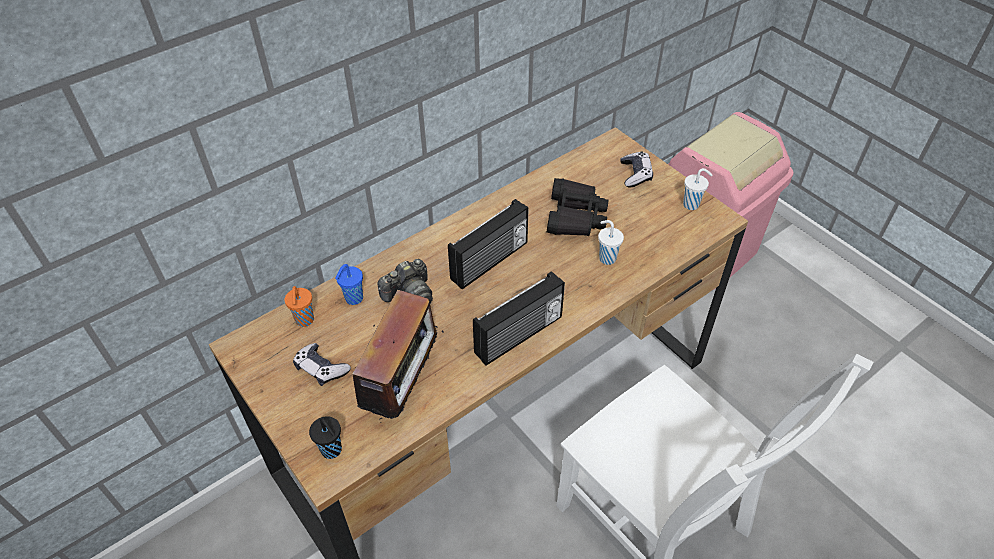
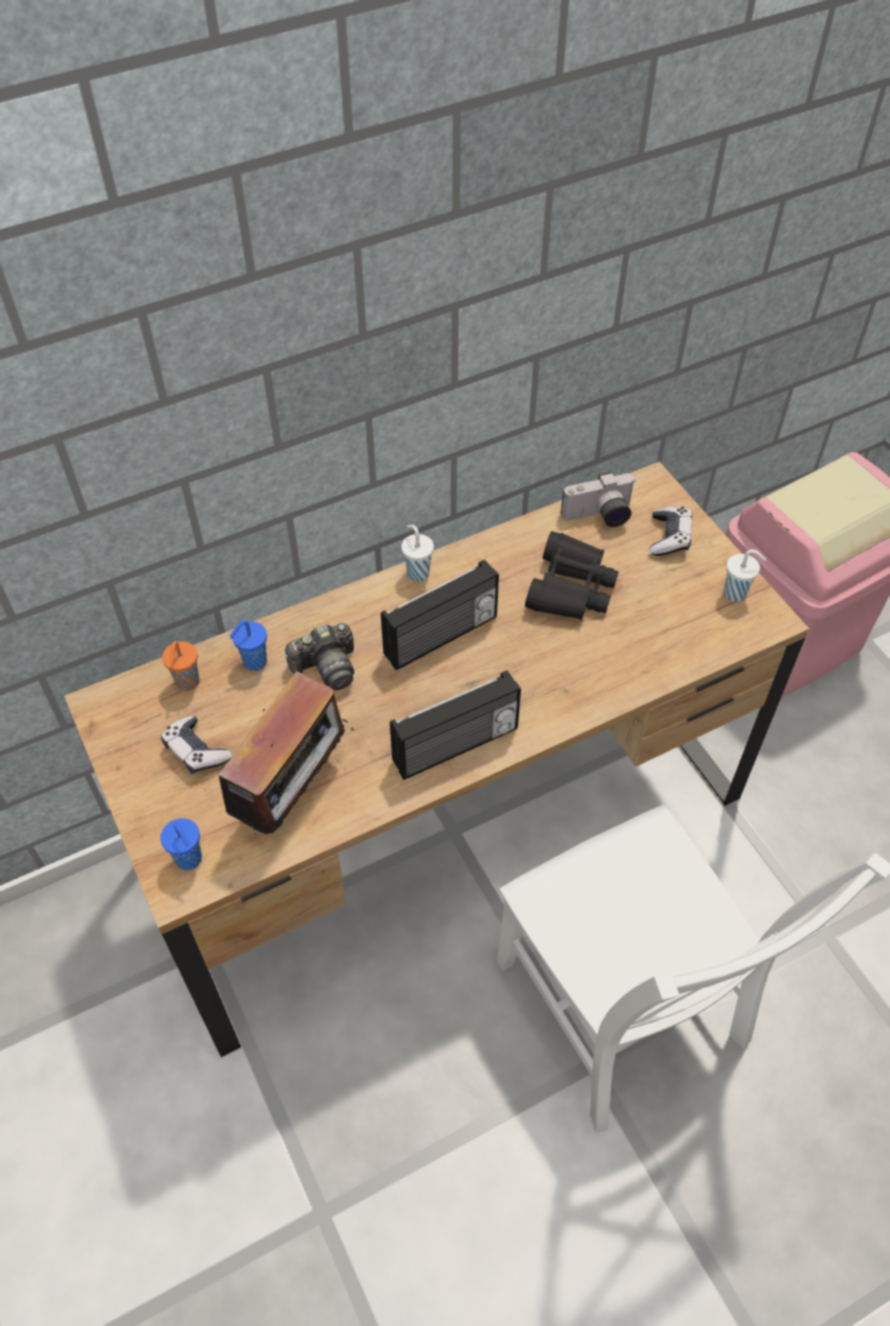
camera: 10 degrees right, 5 degrees up
(332, 451) = (189, 860): black cup -> blue cup
(583, 167) = (599, 517): none -> camera
(606, 258) = (598, 654): white cup -> white cup (417, 572)

